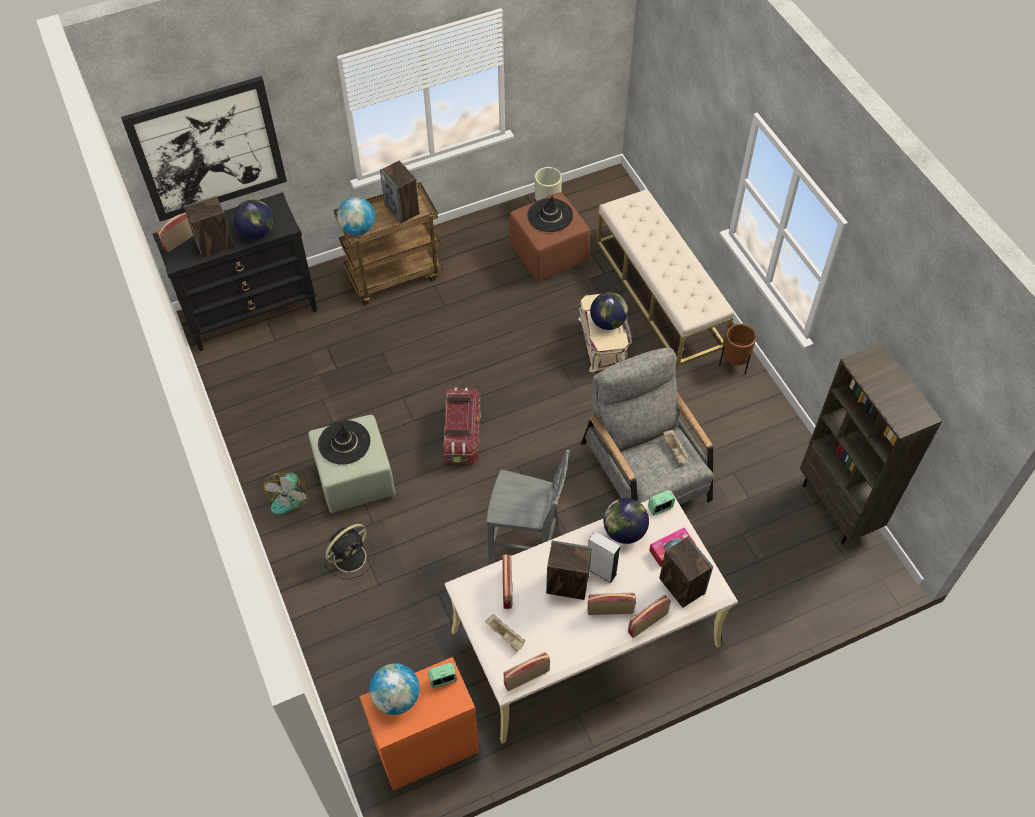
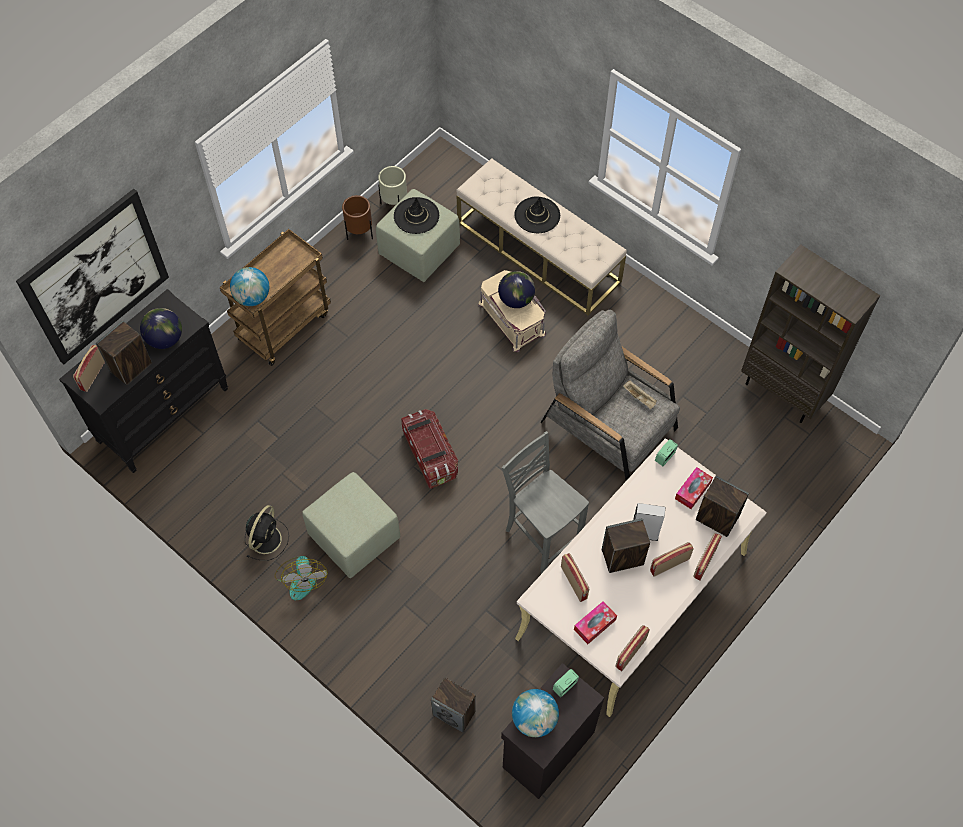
camera: 25 degrees left, 5 degrees up
(344, 442) = (343, 509): black hat -> black hat (537, 215)
(351, 556) = (390, 610): black fan -> black fan (266, 538)
(402, 209) = (284, 262): speaker -> speaker (454, 713)
(426, 747) = (546, 749): orange cabinet -> black cabinet
(506, 636) = (594, 624): beige tray -> tissue box
(526, 547) = (541, 535): grey chair -> grey chair turned 120 degrees counterclockwise
(549, 253) = (419, 250): brown ottoman -> green ottoman
(624, 531) = (646, 490): globe -> none
(734, 364) = (636, 296): brown planter -> brown planter (360, 234)

